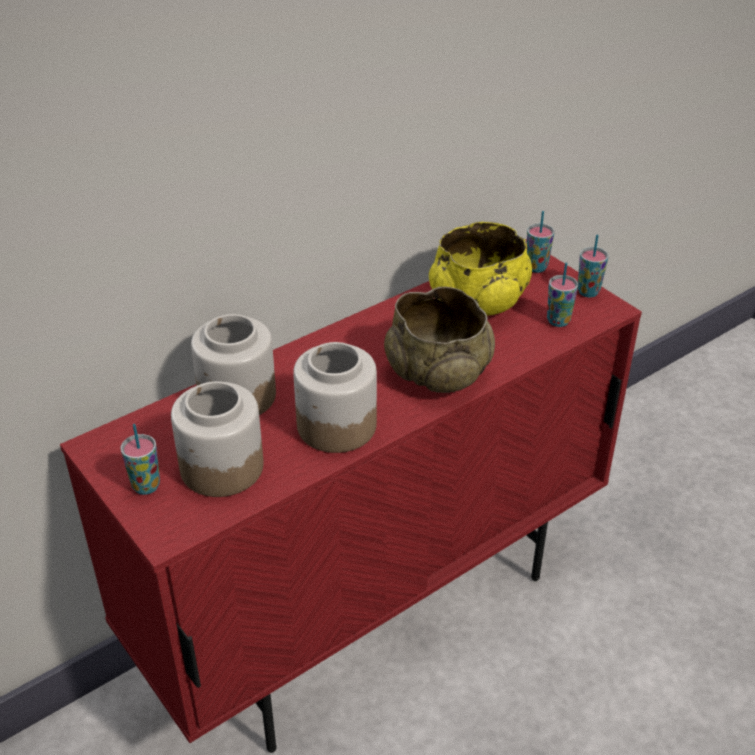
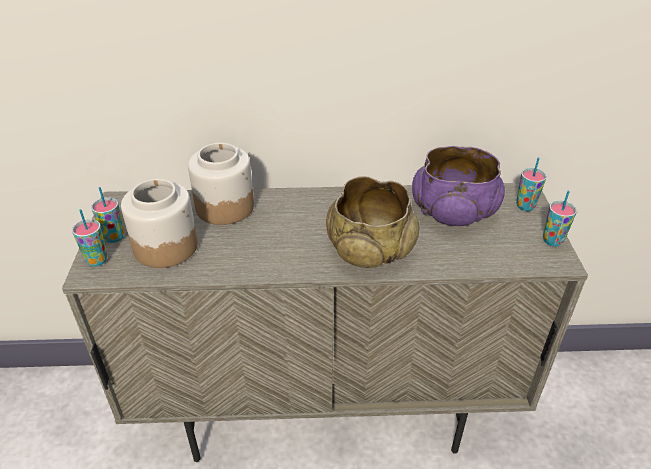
camera: 35 degrees right, 0 degrees up
(336, 425) = (262, 253): jar -> none
(374, 614) = (326, 411): red cabinet -> beige cabinet
(478, 300) = (453, 212): yellow bowl -> purple bowl
(558, 321) = (503, 252): cup -> cup (97, 260)

